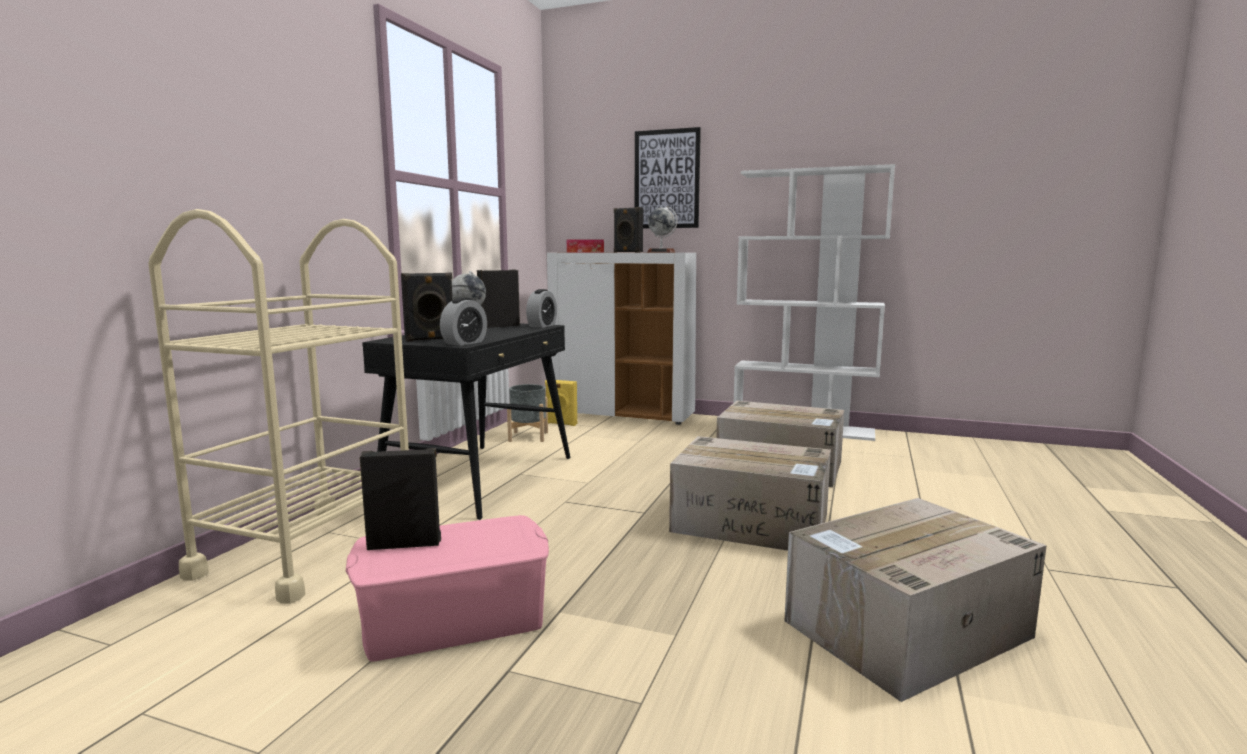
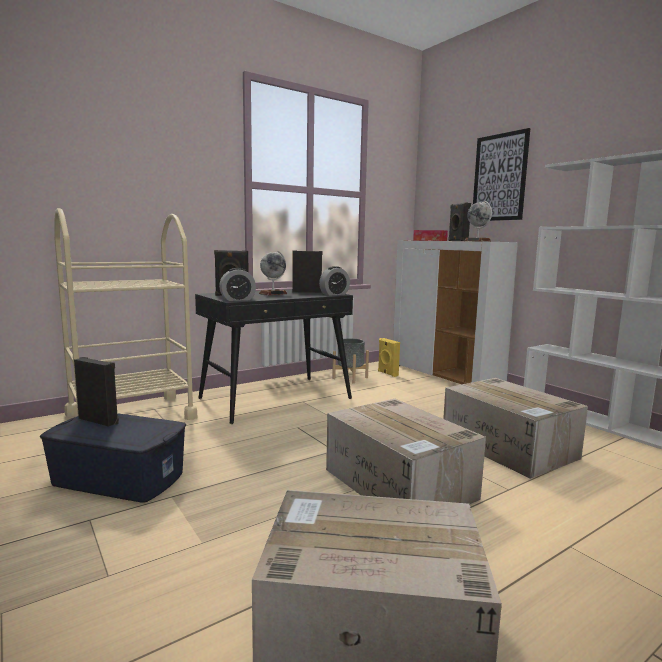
camera: 35 degrees right, 0 degrees up
(453, 619) = (119, 478): pink storage box -> blue storage box

